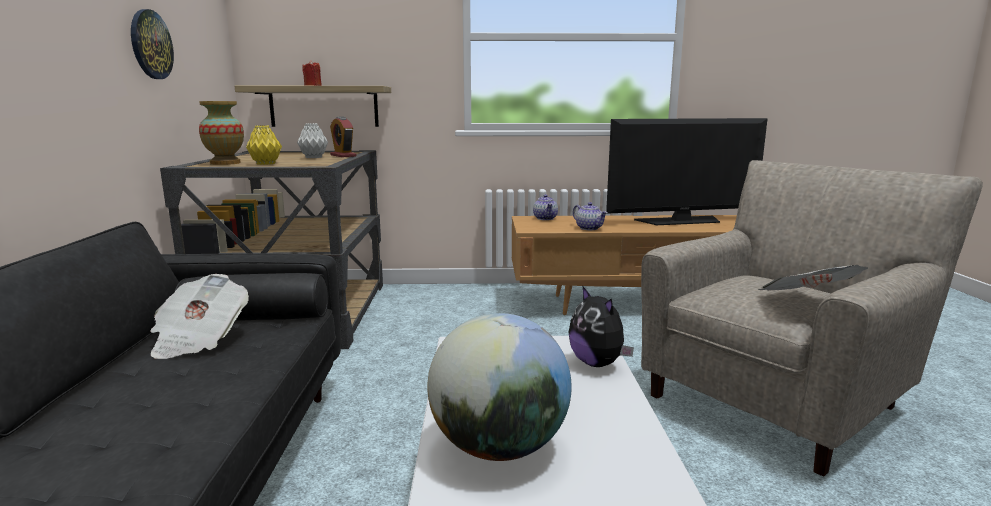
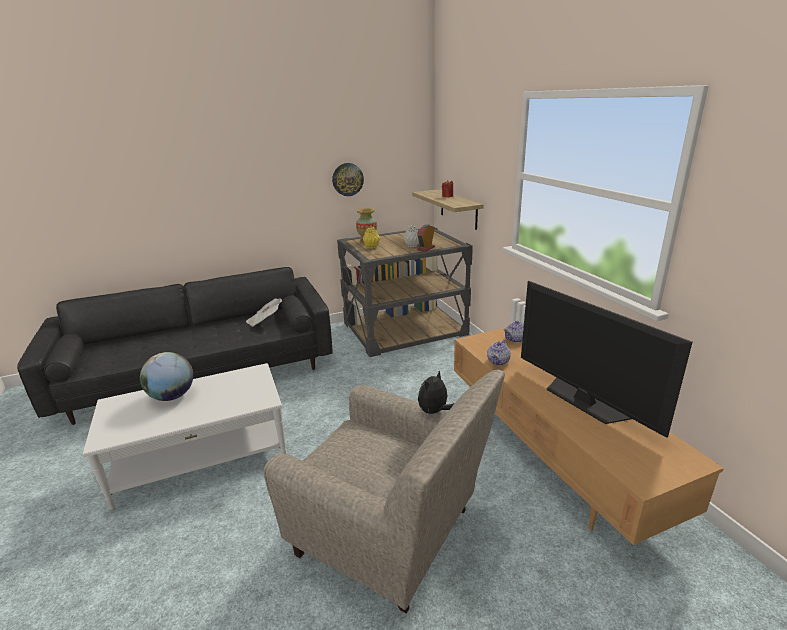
camera: 70 degrees right, 10 degrees up
(598, 363) = (244, 405): plush toy -> plush toy (434, 412)
(806, 303) = (333, 466): newspaper -> none

